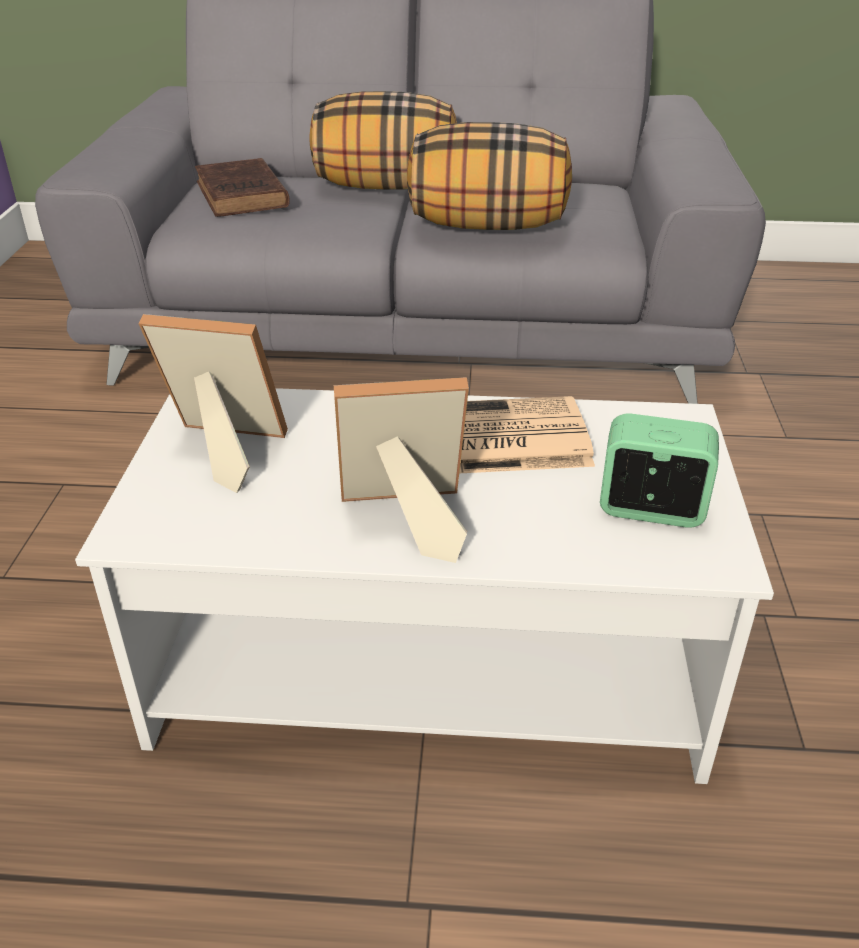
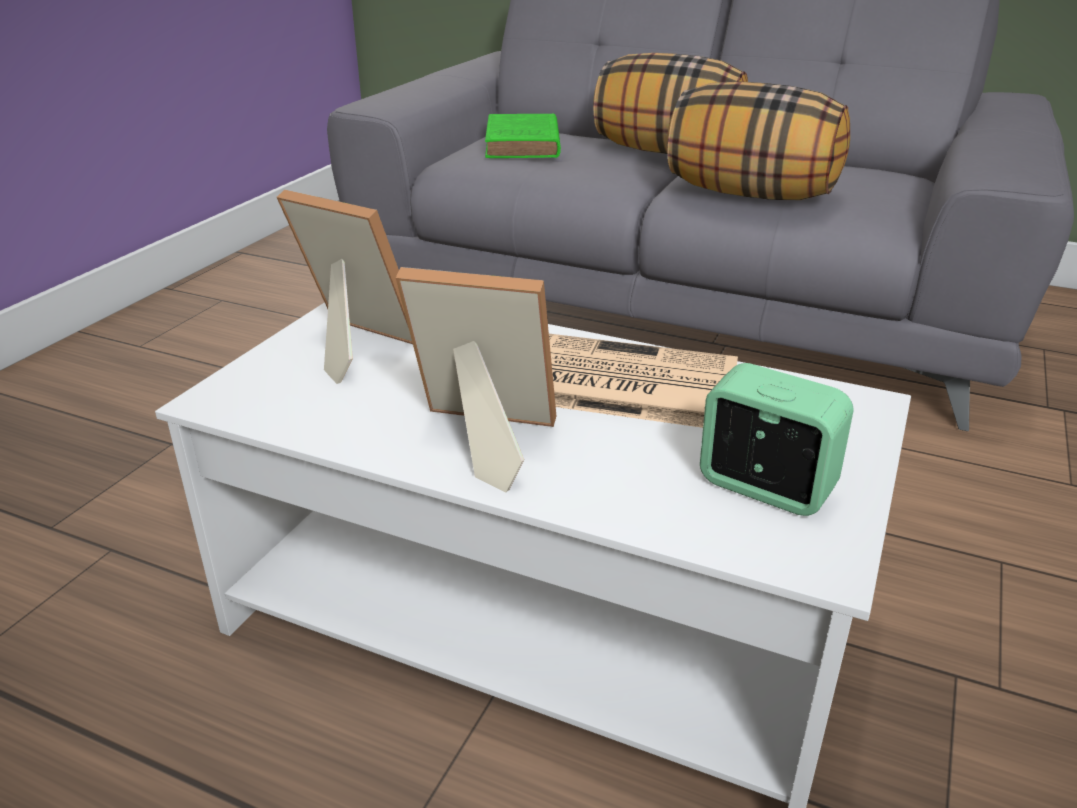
camera: 20 degrees right, 5 degrees down
(242, 196) = (522, 144): brown book -> green book

